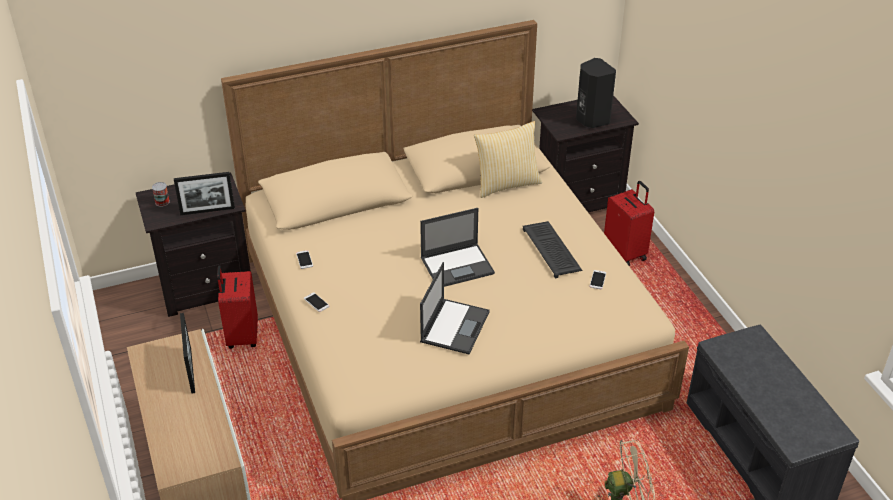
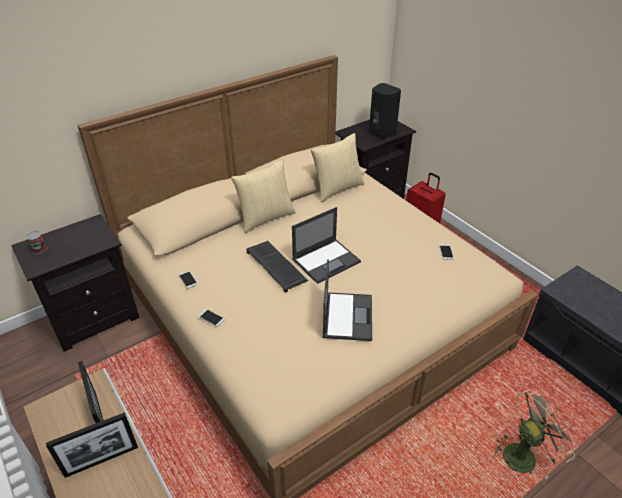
camera: 15 degrees left, 0 degrees up
(207, 211) = (85, 250): picture frame -> picture frame (101, 460)
(241, 336) = (136, 356): red suitcase -> none
(409, 206) = (265, 217): none -> pillow
(552, 250) = (398, 234): keyboard -> keyboard (277, 266)

